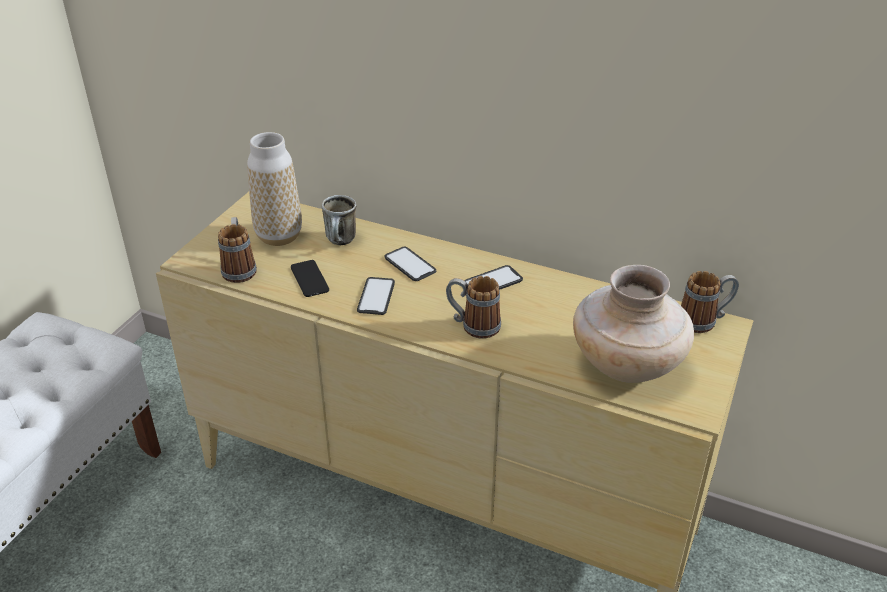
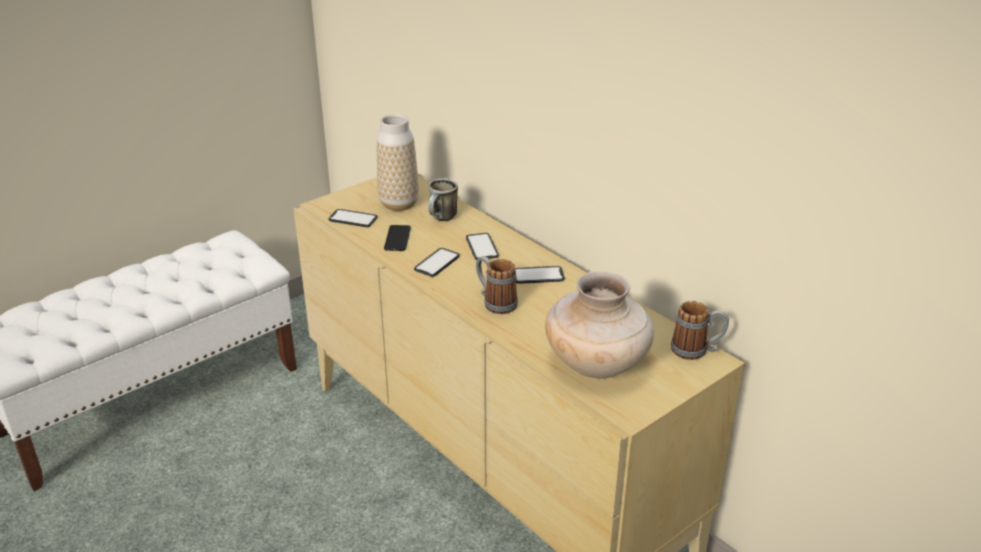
camera: 25 degrees right, 5 degrees down
(239, 268) = (353, 219): mug -> phone

